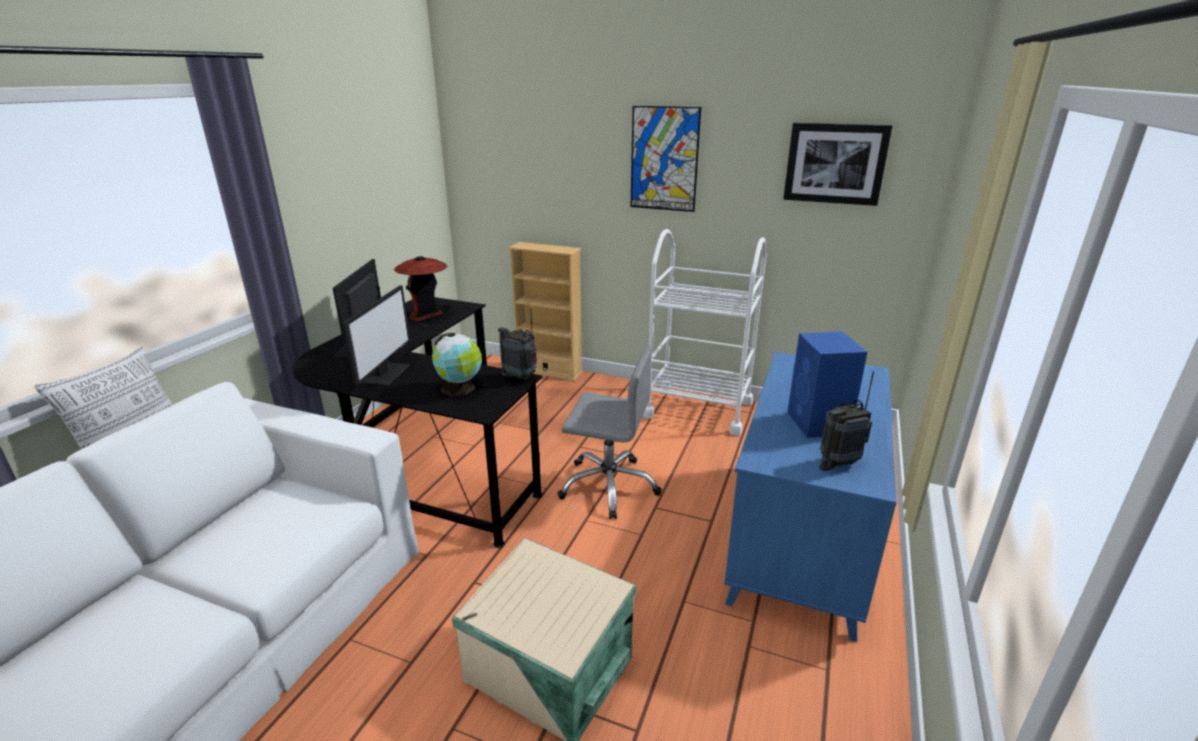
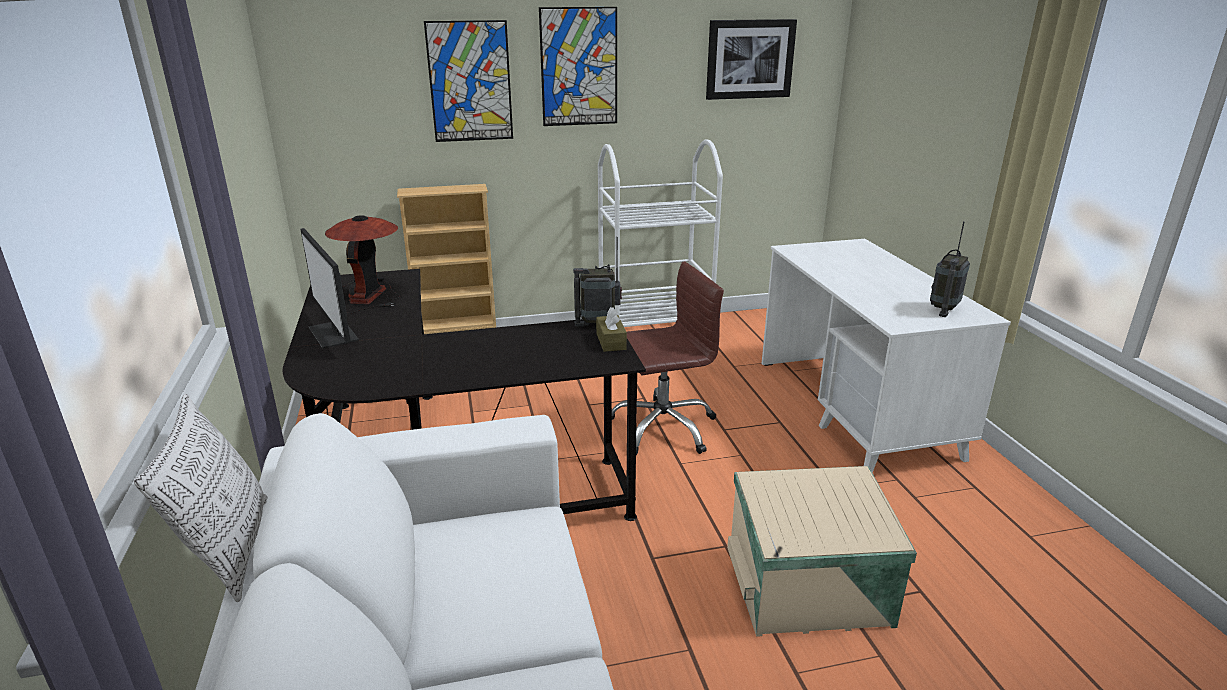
camera: 35 degrees left, 0 degrees up
(385, 373) = (441, 361): monitor -> none
(460, 388) = (556, 350): globe -> none
(504, 394) = (611, 341): none -> brown tissue box
(576, 164) = (470, 82): none -> picture
(609, 486) = (662, 427): grey office chair -> brown office chair
(801, 539) = (857, 409): blue desk -> white desk
(818, 424) = (889, 288): blue speaker -> none

